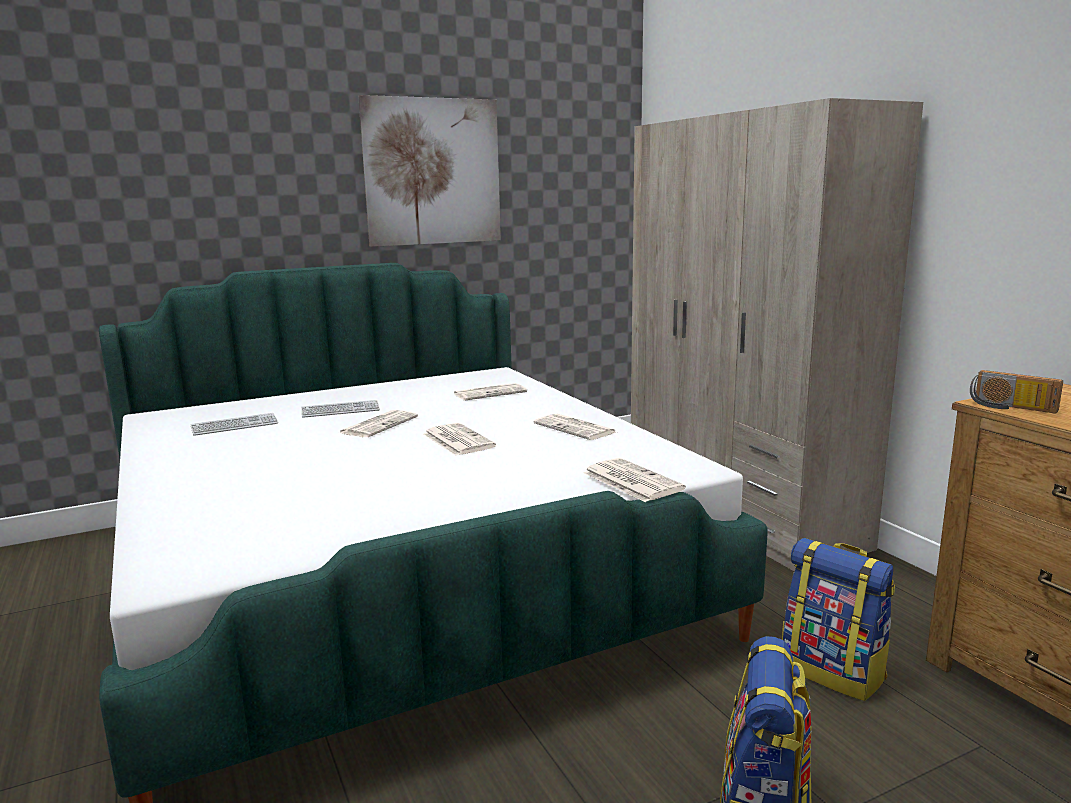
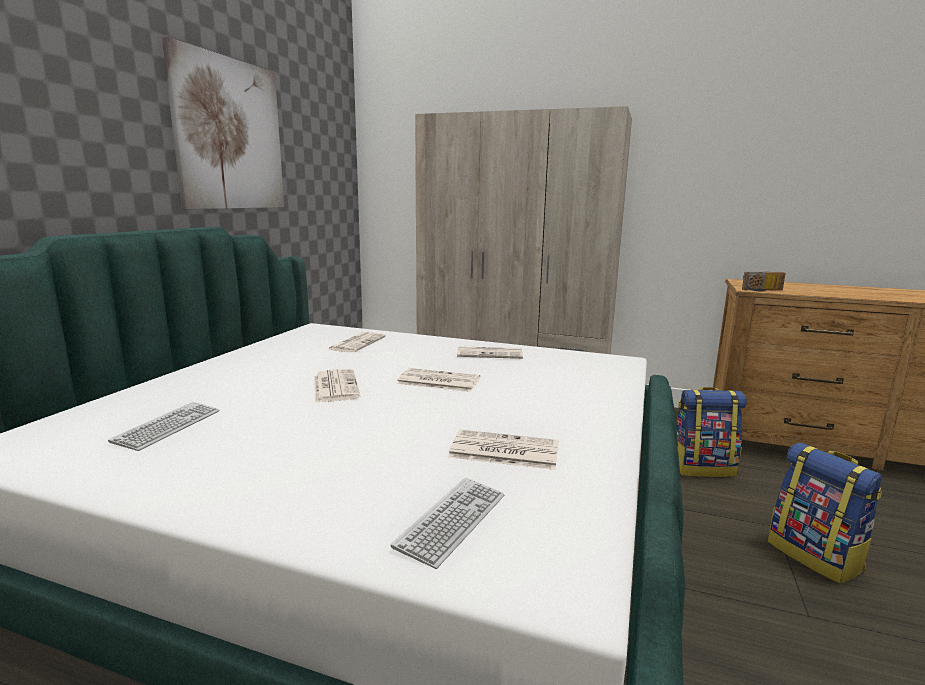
camera: 45 degrees left, 0 degrees up
(340, 410) = (256, 384): keyboard -> keyboard (452, 521)
(630, 481) = (623, 375): newspaper -> newspaper (502, 451)

